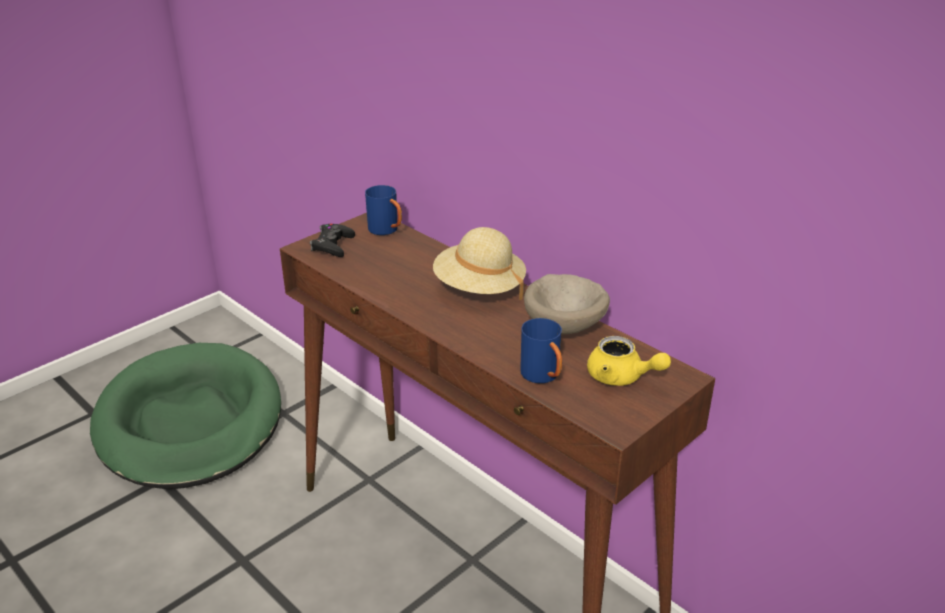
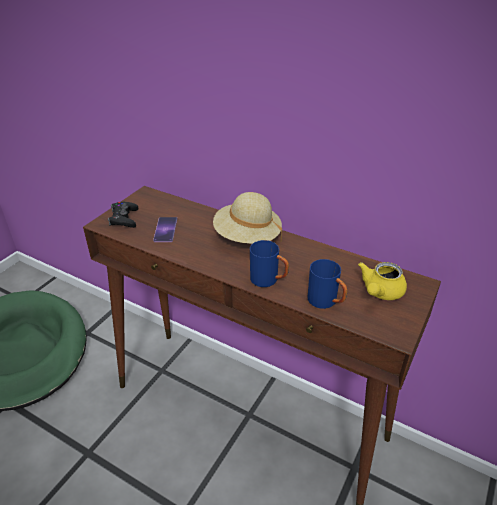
camera: 15 degrees left, 5 degrees up
(378, 265) = (165, 229): none -> phone
(387, 231) = (161, 201): blue mug -> blue mug (269, 280)
(566, 326) = (322, 257): beige bowl -> none
(621, 377) = (380, 292): yellow teapot -> yellow teapot turned 105 degrees clockwise

